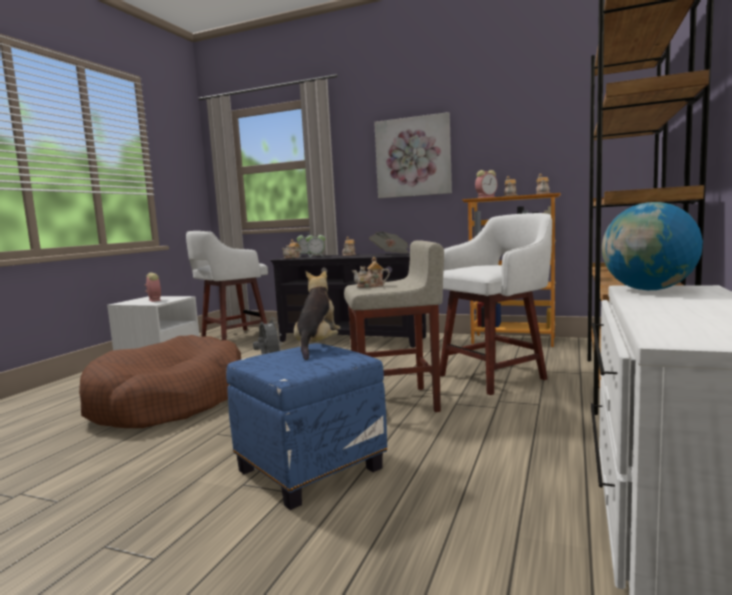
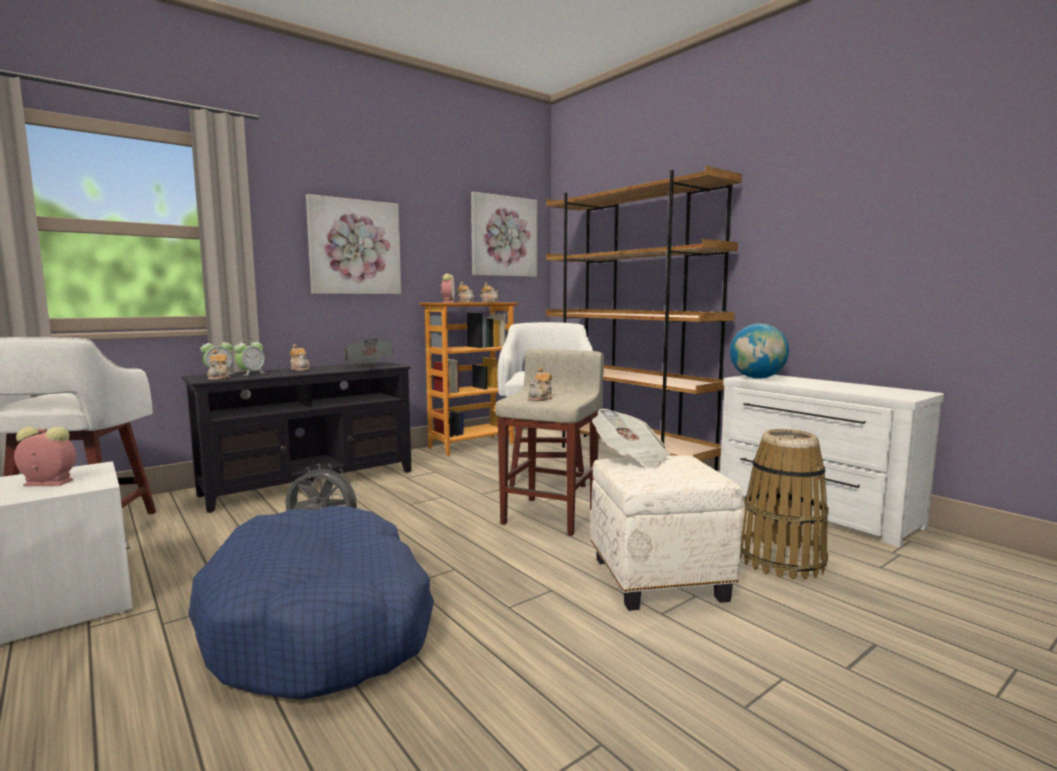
camera: 60 degrees left, 0 degrees up
(168, 402) = (322, 624): brown dog bed -> blue dog bed
(311, 468) = (656, 578): blue ottoman -> white ottoman
(317, 346) = (631, 458): plush toy -> newspaper
(430, 523) = (781, 560): none -> basket
(577, 119) = (503, 236): none -> picture

